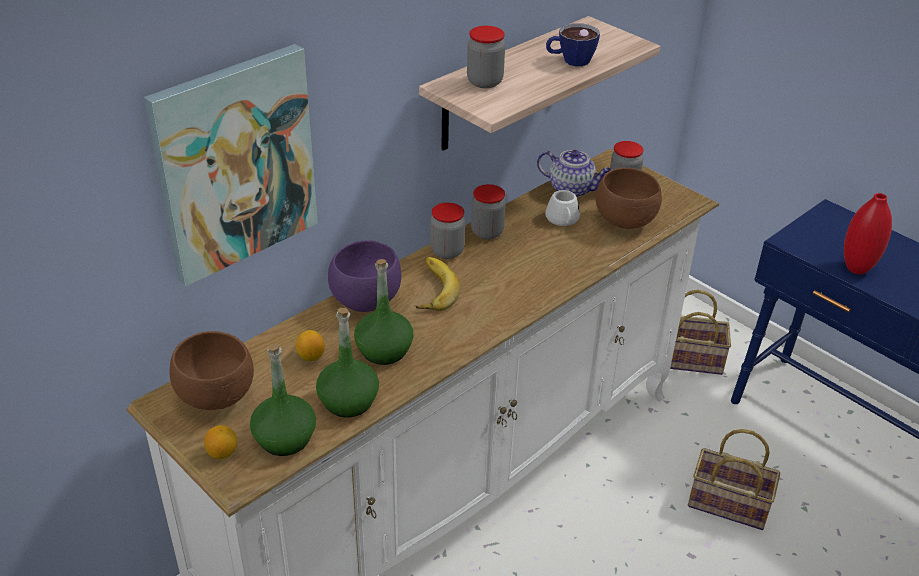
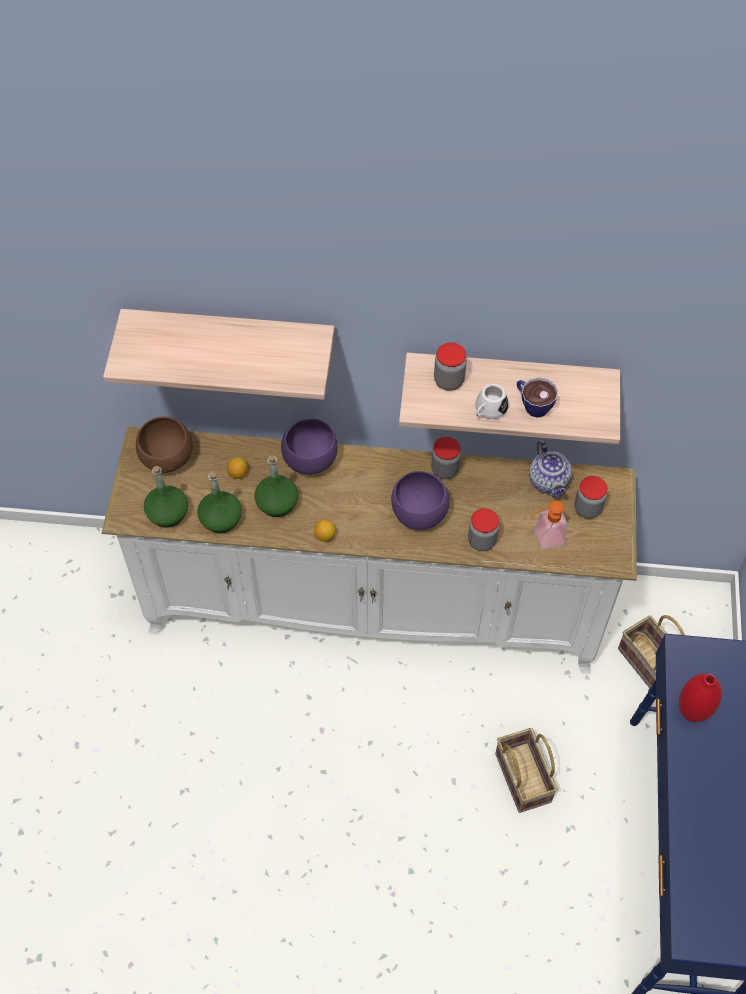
camera: 50 degrees right, 20 degrees up
(222, 453) = (133, 496): lemon -> lemon (325, 536)
(235, 163) = (230, 339): picture -> shelf
(431, 289) = (355, 484): banana -> none
(447, 251) = (401, 464): jar -> jar (481, 541)
(516, 272) = (418, 515): none -> purple bowl
(563, 220) = (504, 501): white mug -> white mug (488, 410)
(626, 222) = (543, 538): brown bowl -> soap dispenser

